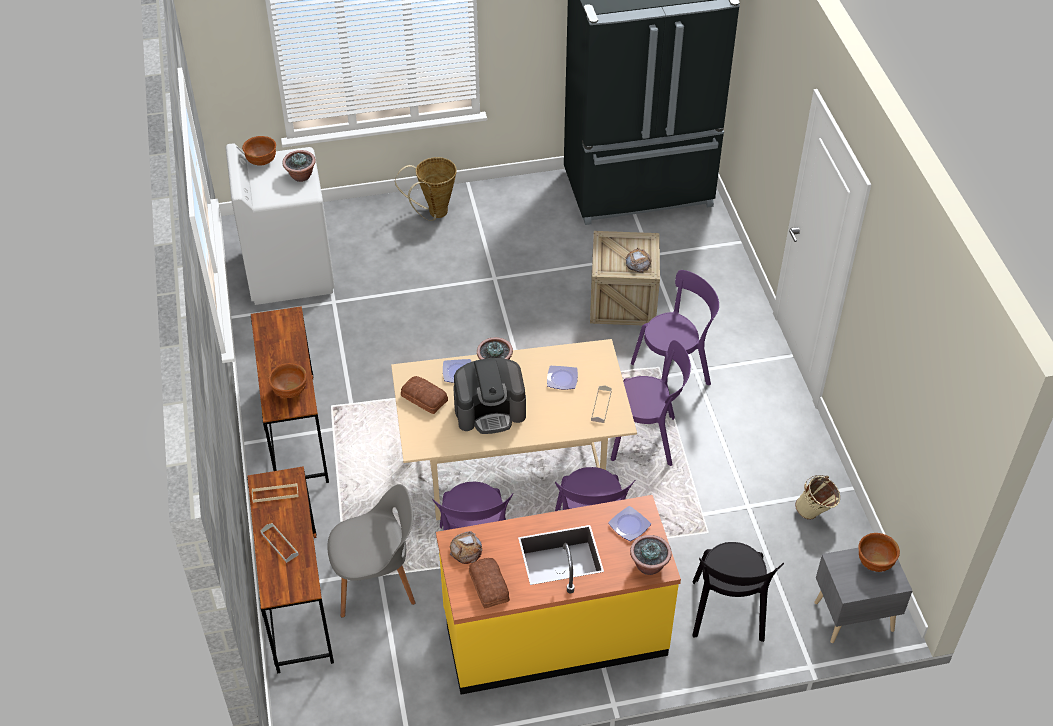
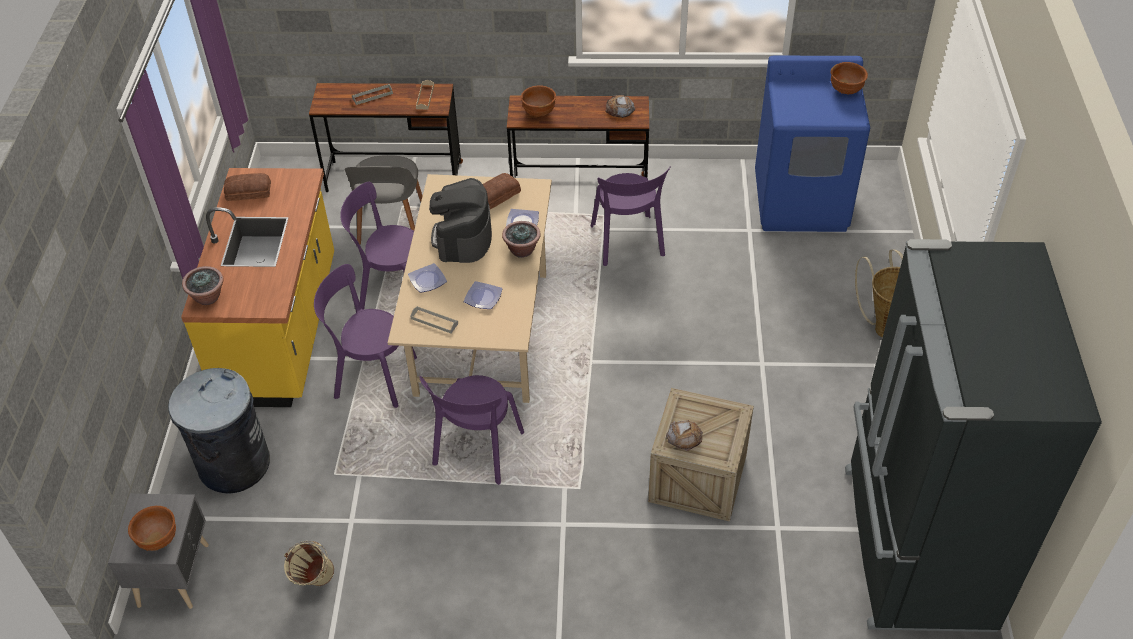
camera: 105 degrees right, 0 degrees up
(289, 271) = (801, 202): white washing machine -> blue washing machine
(301, 176) = (816, 115): potted plant -> none
(466, 550) = (293, 183): bread -> bread (620, 109)
(629, 526) = (258, 293): plate -> plate (427, 280)
(674, 372) = (567, 501): purple chair -> purple chair (628, 243)
(727, 614) = (233, 464): black chair -> grey trash can

